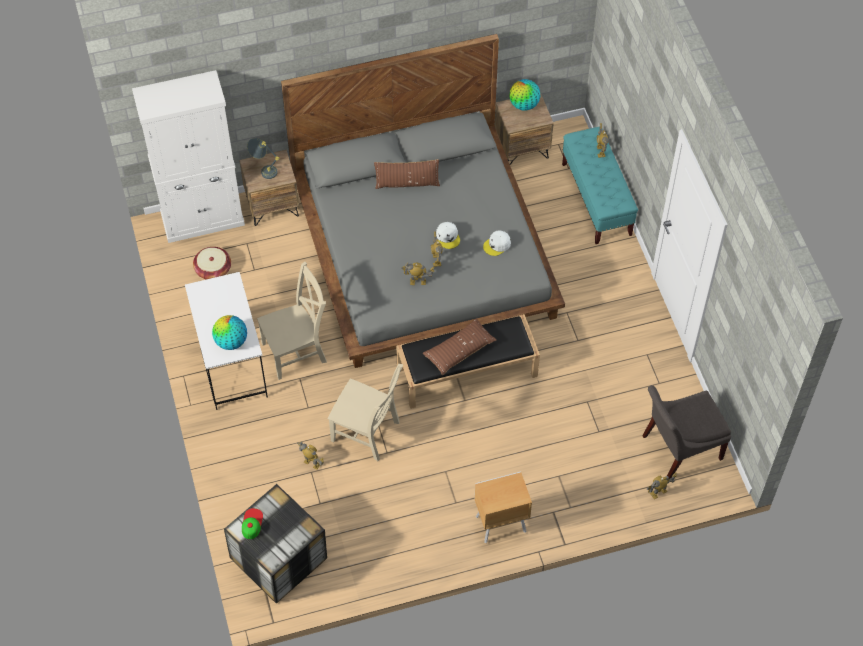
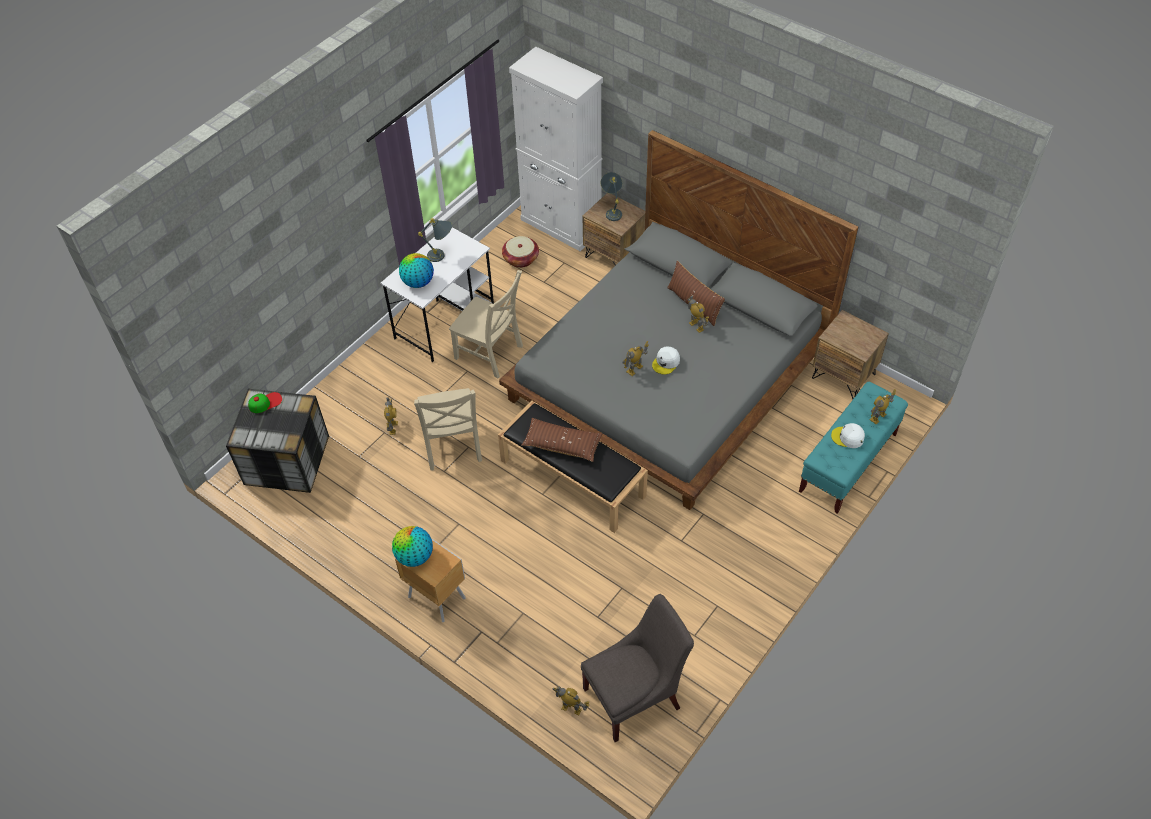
camera: 55 degrees right, 5 degrees down
(217, 308) = (442, 256): none -> grey table lamp
(417, 282) = (599, 370): toy robot -> toy robot (696, 326)
(497, 245) = (692, 401): white cap -> white cap (848, 437)
(524, 105) = (861, 330): globe -> globe (414, 556)
(678, 448) = (635, 696): grey chair -> grey chair turned 120 degrees clockwise

